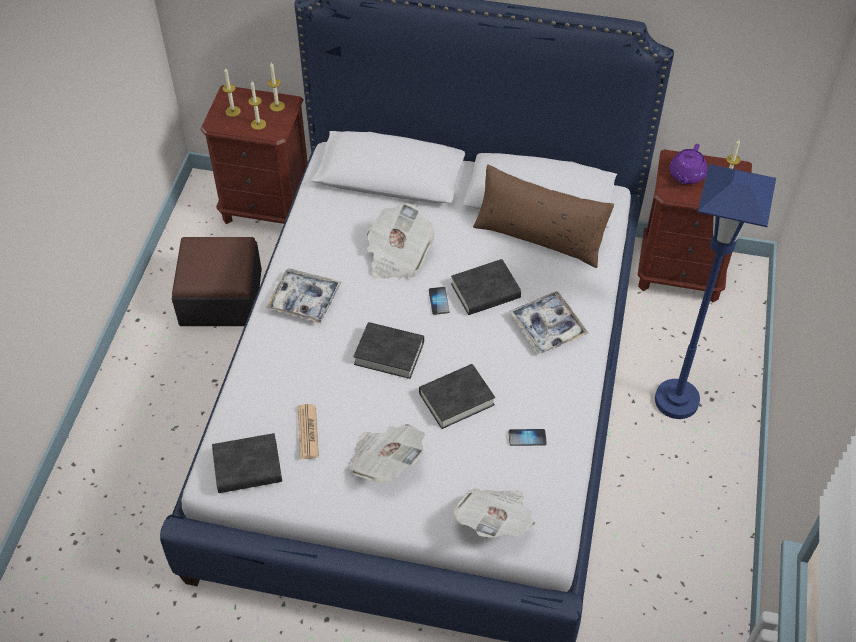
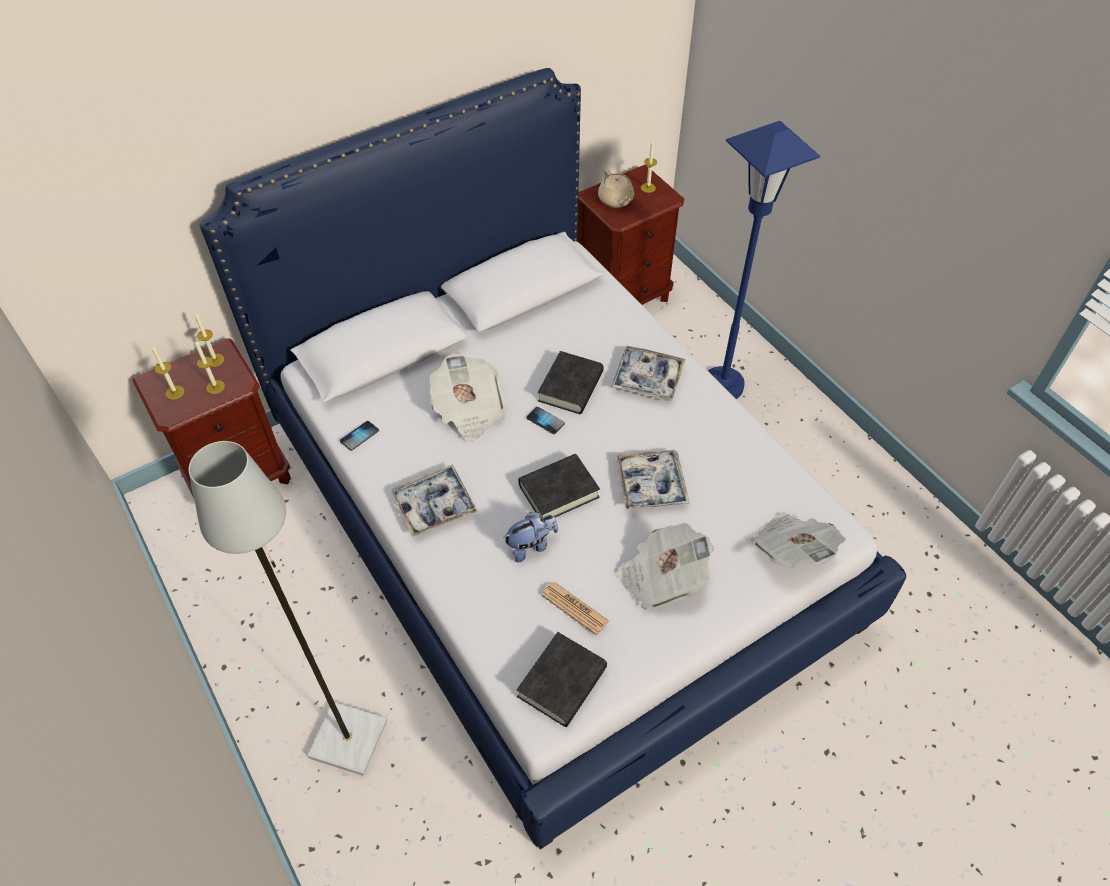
camera: 45 degrees left, 0 degrees up
(157, 421) = (350, 738): none -> grey floor lamp
(221, 297) = (284, 583): ottoman -> none
(330, 373) = (531, 545): none -> plush toy
(456, 399) = (651, 484): black book -> tray
(527, 438) = (734, 470): phone -> phone (359, 436)
(539, 236) = (558, 317): brown pillow -> none
(686, 175) = (616, 200): purple teapot -> beige teapot

